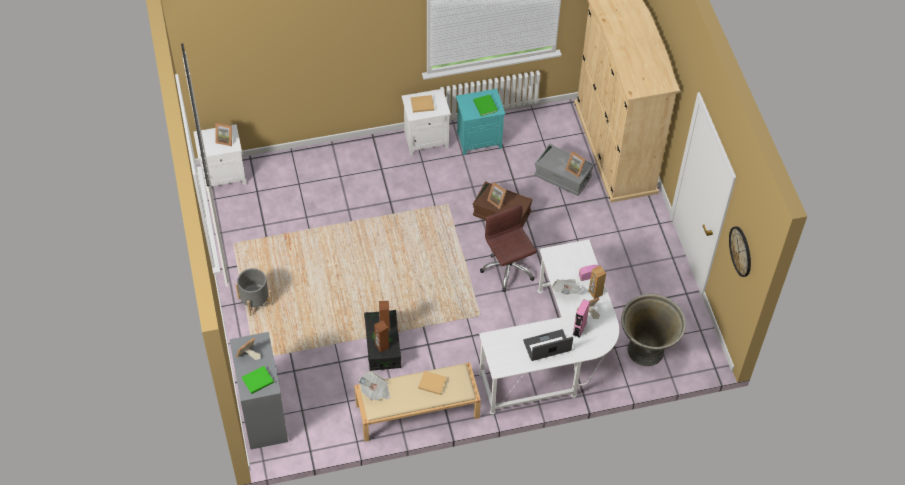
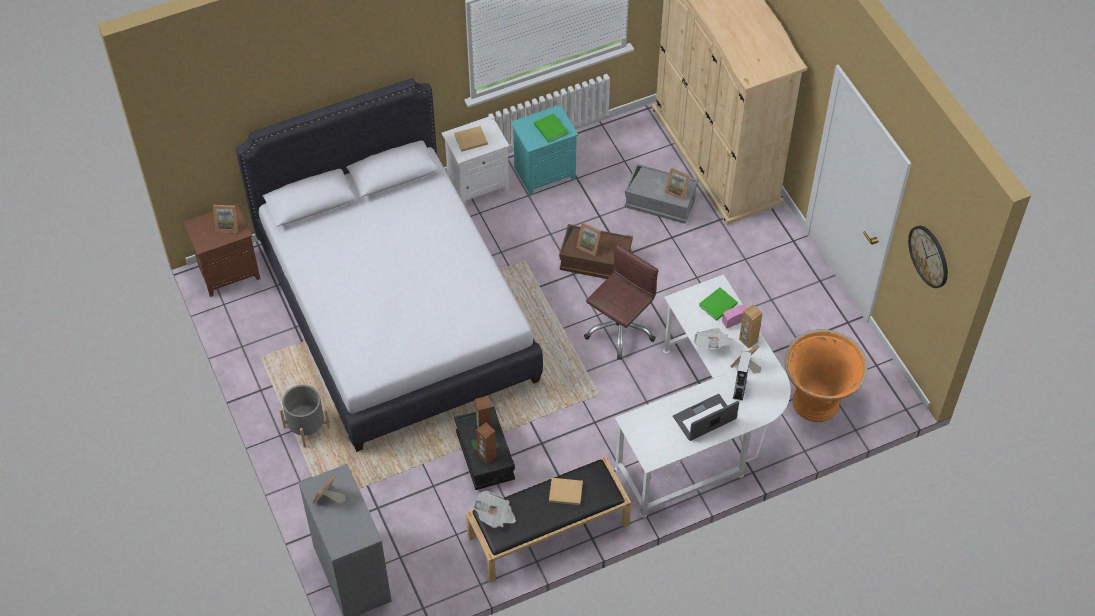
camera: 10 degrees left, 0 degrees up
(224, 175) = (229, 271): white nightstand -> brown nightstand
(257, 381) = (347, 530): green book -> green book (717, 305)
(341, 226) = (396, 311): none -> white bed
(416, 411) = (547, 531): beige bench -> black bench
(508, 268) = (619, 329): brown office chair -> brown office chair turned 75 degrees clockwise
(579, 328) = (739, 389): pink speaker -> grey speaker
(646, 350) = (817, 402): grey planter -> orange planter

